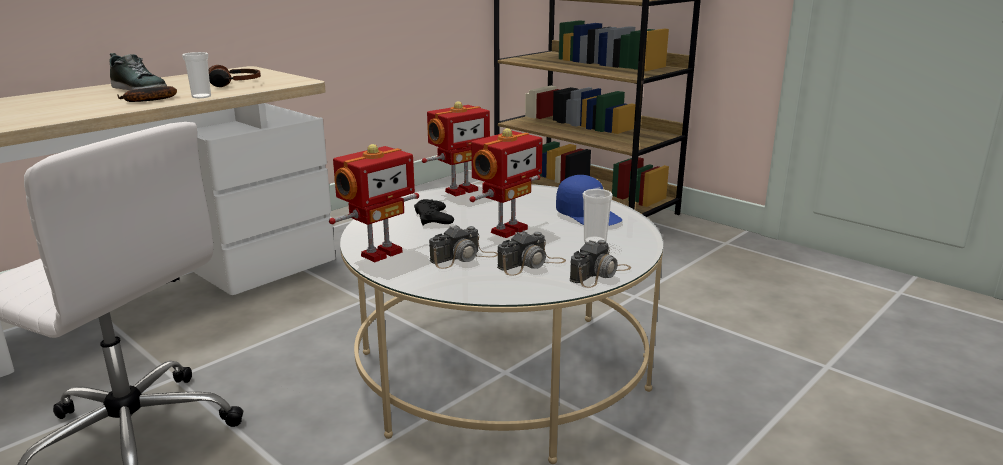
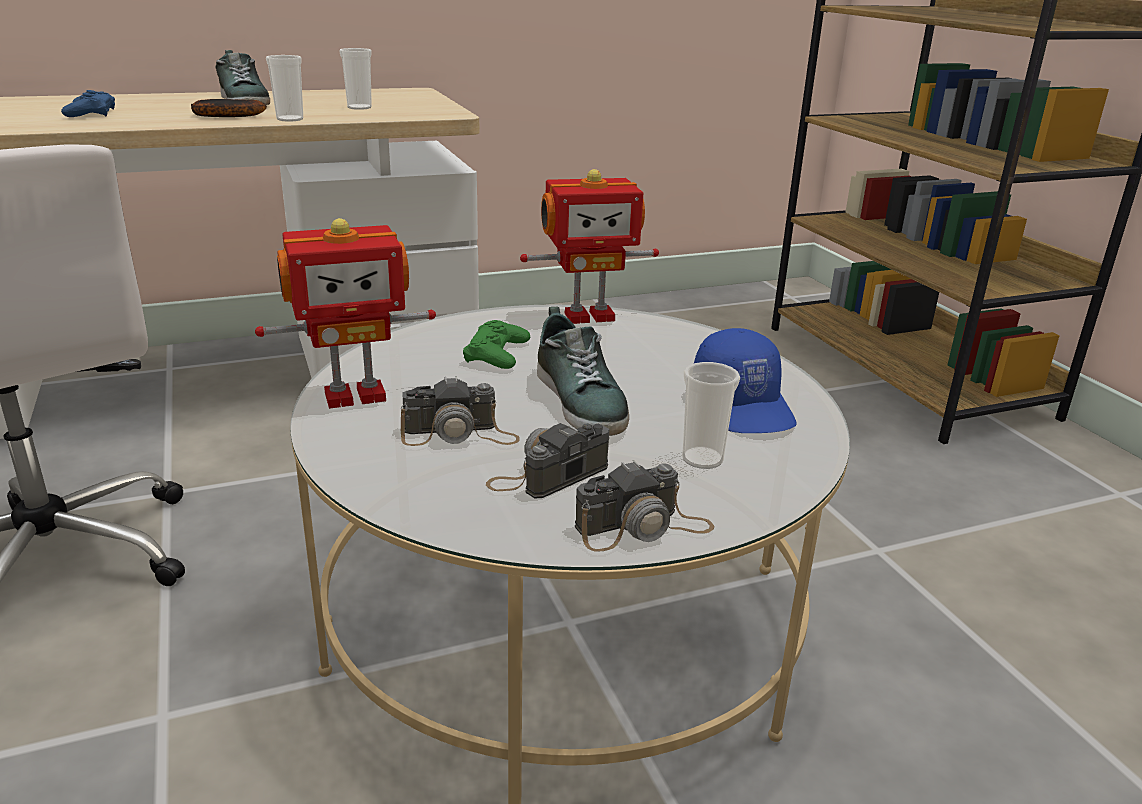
camera: 25 degrees right, 5 degrees up
(37, 109) = (90, 113): none -> blue game controller
(233, 84) = (359, 107): headphones -> cup
(433, 218) = (497, 353): black game controller -> green game controller
(507, 230) = (581, 400): toy robot -> shoe
(531, 264) = (548, 475): camera -> camera turned 150 degrees clockwise

